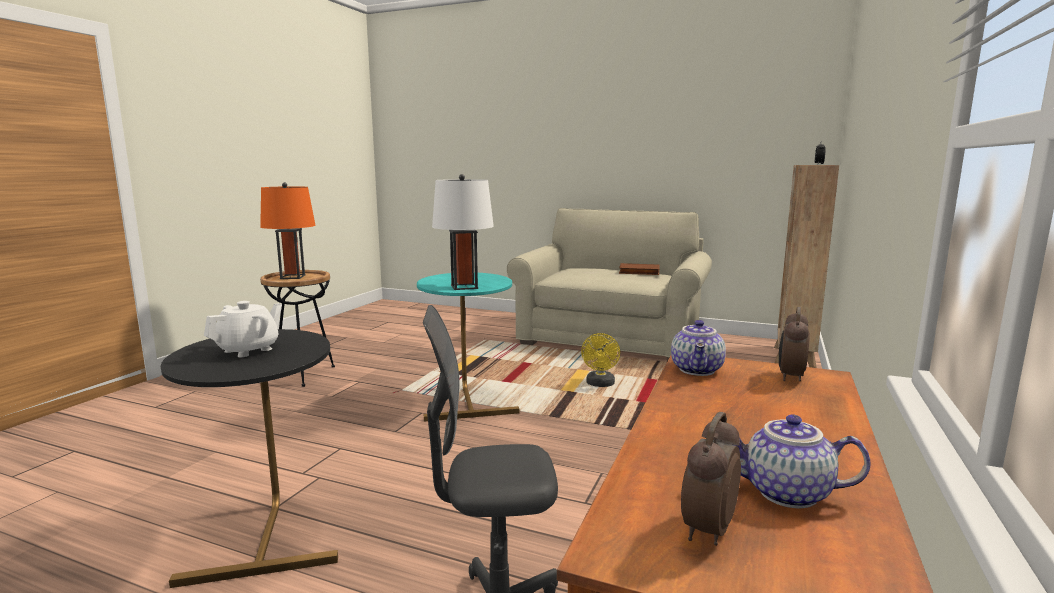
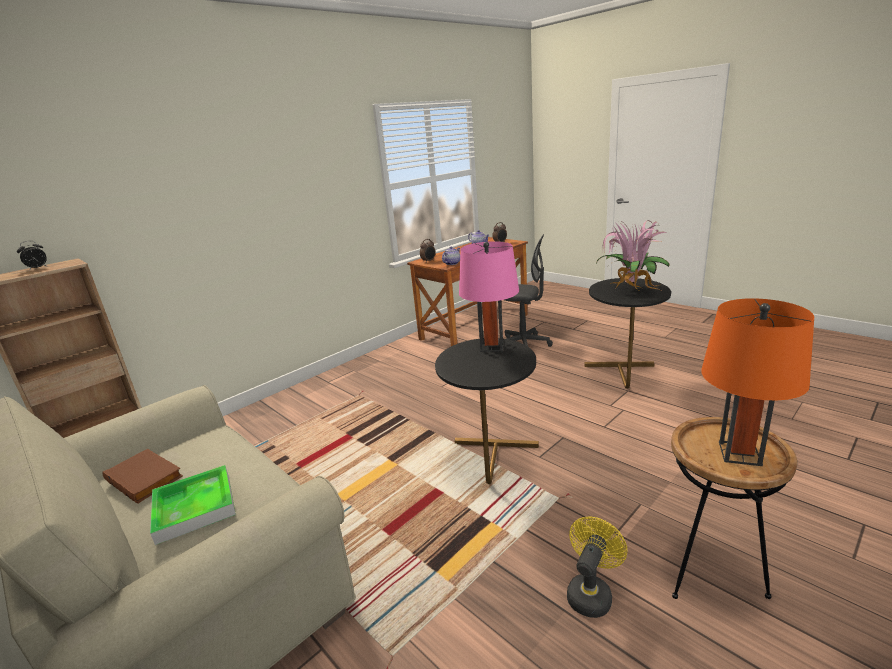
camera: 155 degrees left, 10 degrees up
(249, 350) = (630, 290): white teapot -> potted plant
(464, 287) = (491, 347): white table lamp -> pink table lamp
(468, 400) = (491, 467): turquoise side table -> black side table
(588, 270) = (195, 507): none -> tray
(600, 384) = (352, 468): yellow fan -> yellow fan (591, 592)

